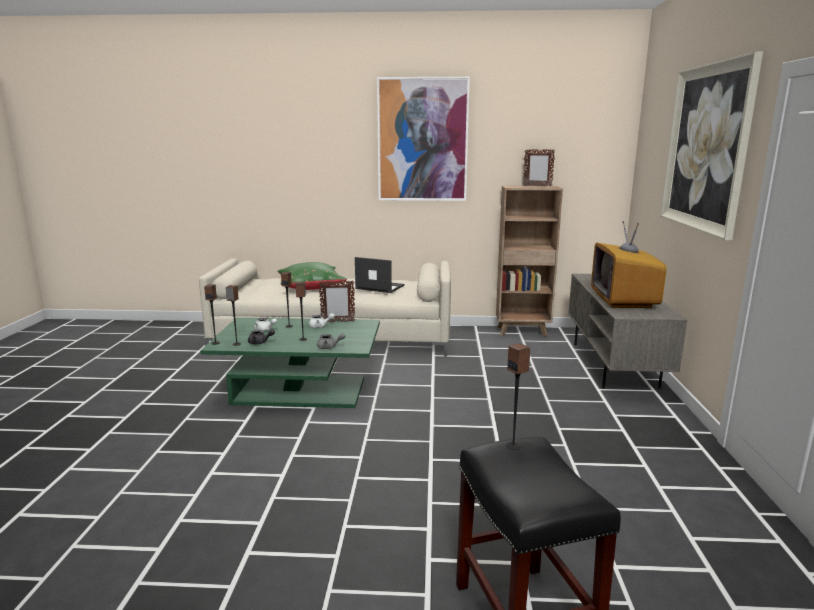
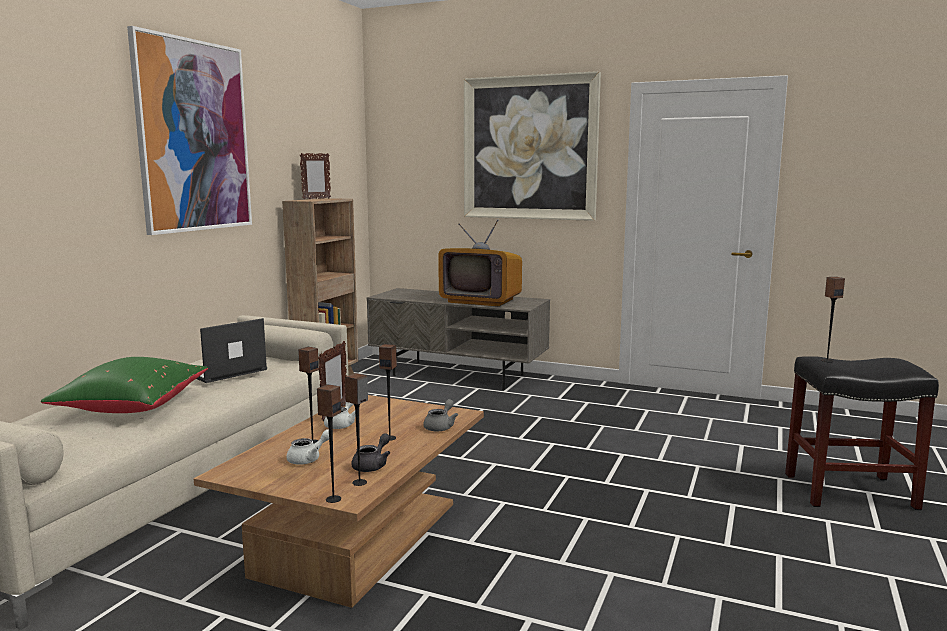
camera: 70 degrees left, 5 degrees down
(300, 391) = (359, 537): green coffee table -> brown coffee table

